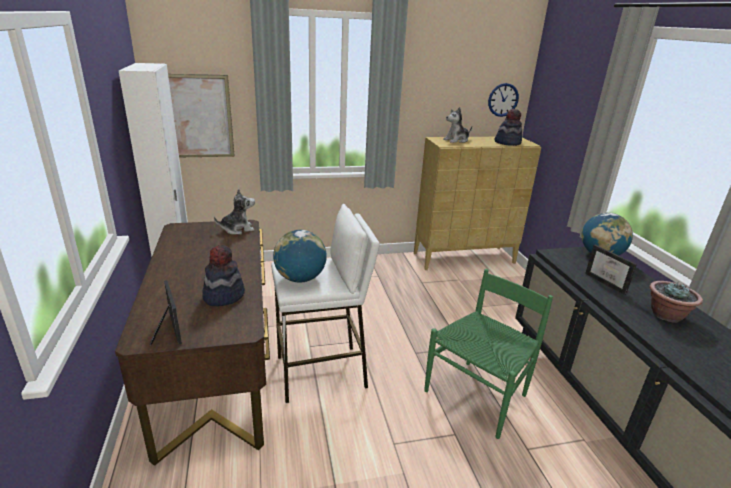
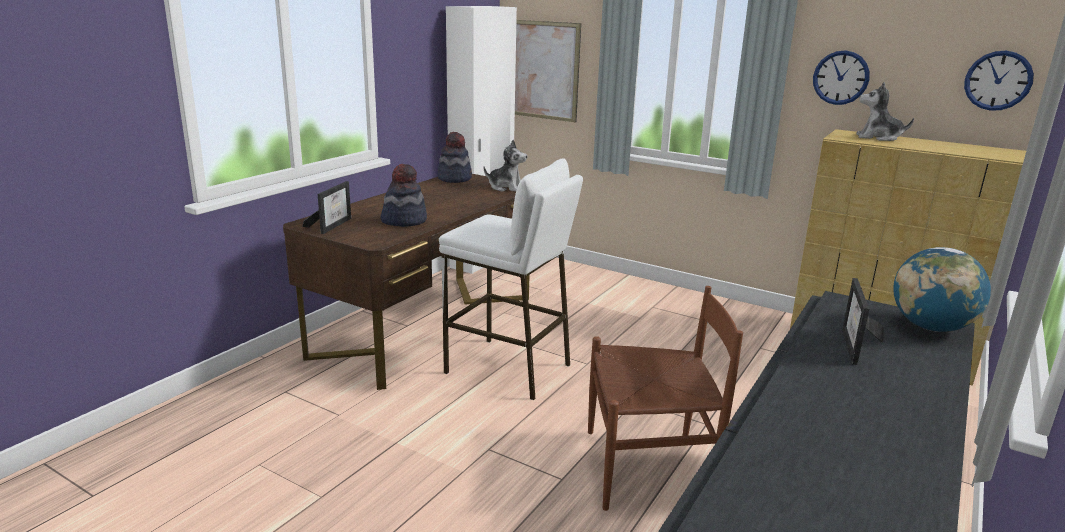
camera: 45 degrees right, 5 degrees down
(300, 279) = (480, 228): globe -> none
(425, 104) = (840, 77): none -> wall clock
(478, 395) = (648, 468): green chair -> brown chair
(507, 142) = (972, 152): hat -> hat (454, 178)
(666, 315) = (869, 402): potted plant -> none

